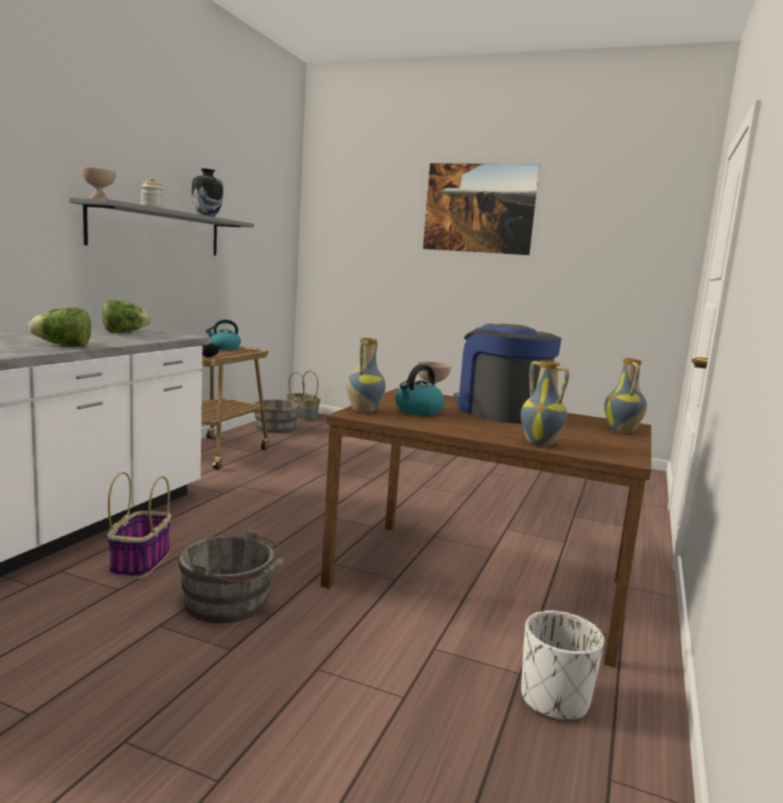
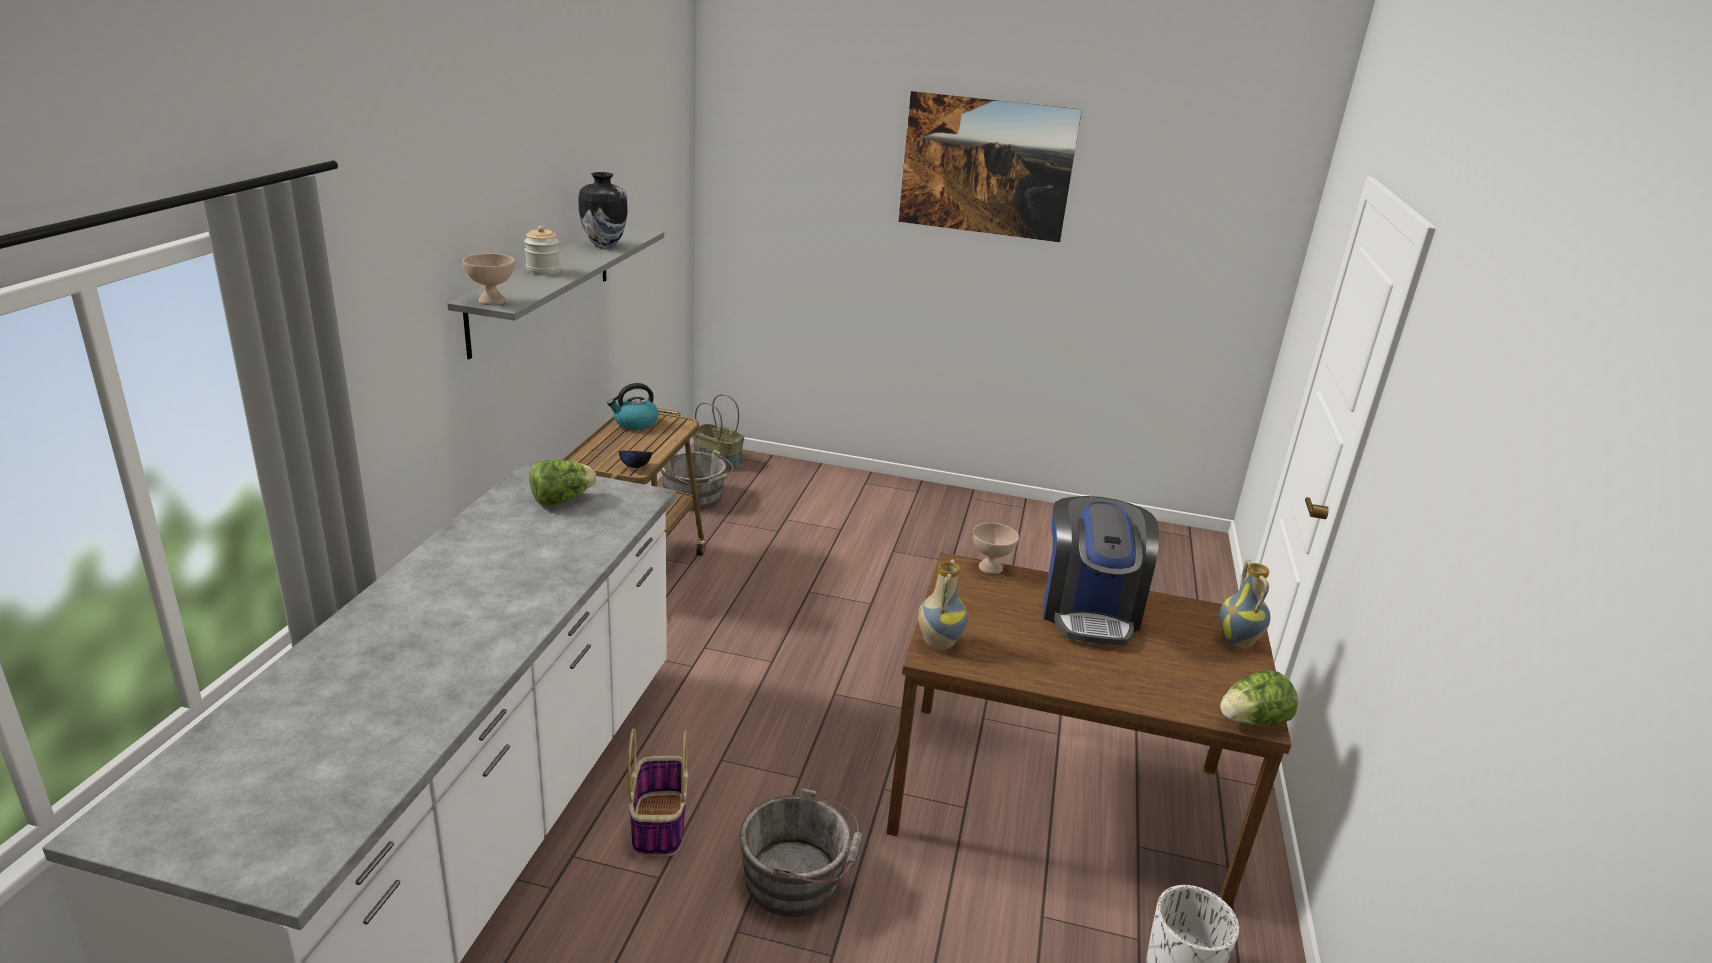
camera: 10 degrees left, 15 degrees up
(63, 346) = (540, 591): lettuce -> lettuce (1252, 721)
(418, 411) = (998, 628): kettle -> none
(500, 412) = (1089, 611): coffee machine -> coffee machine turned 135 degrees counterclockwise
(541, 443) = (1164, 699): vase -> none

